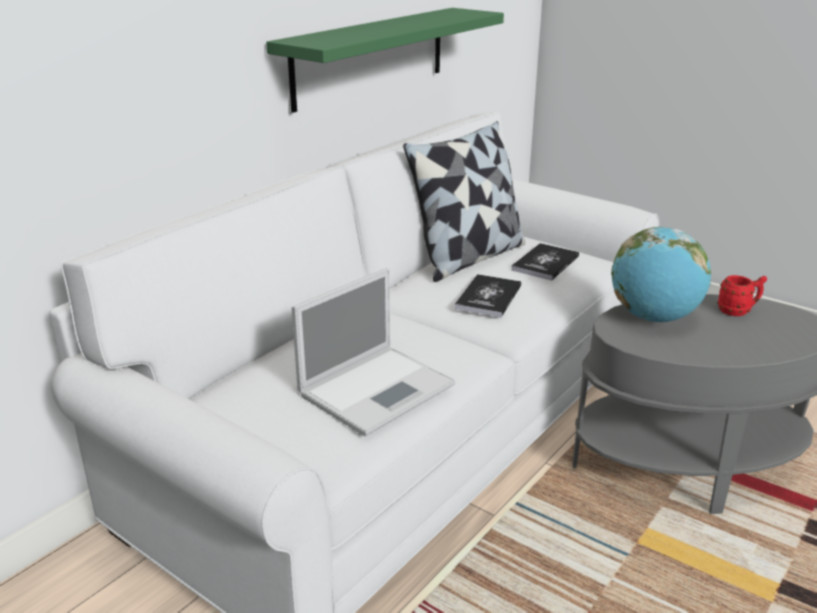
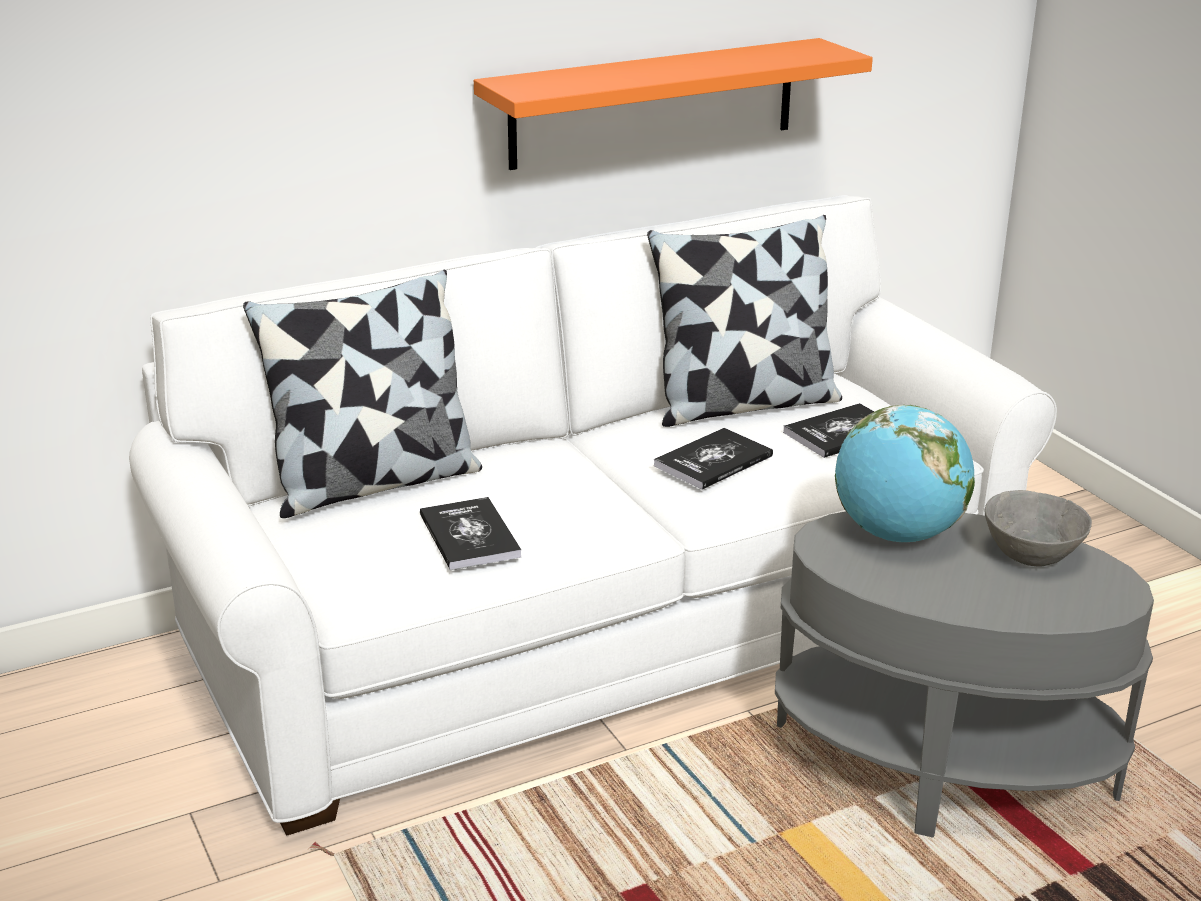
camera: 25 degrees right, 0 degrees up
(268, 366) = (374, 482): none -> pillow
(371, 56) = (654, 103): green shelf -> orange shelf
(378, 388) = (469, 536): laptop -> book
(738, 311) = (1032, 554): red mug -> grey bowl

